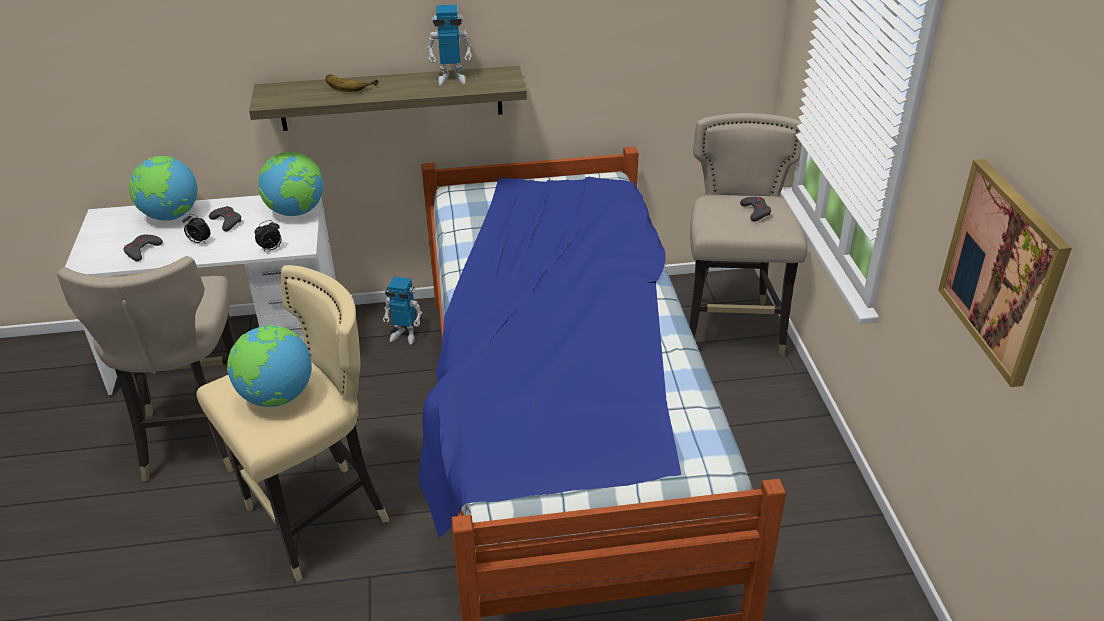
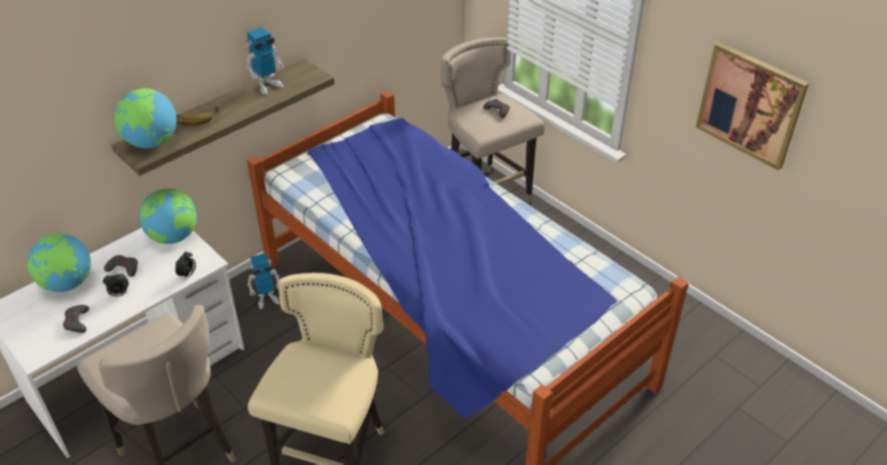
camera: 35 degrees left, 5 degrees up
(276, 397) = (320, 378): globe -> globe (152, 143)

